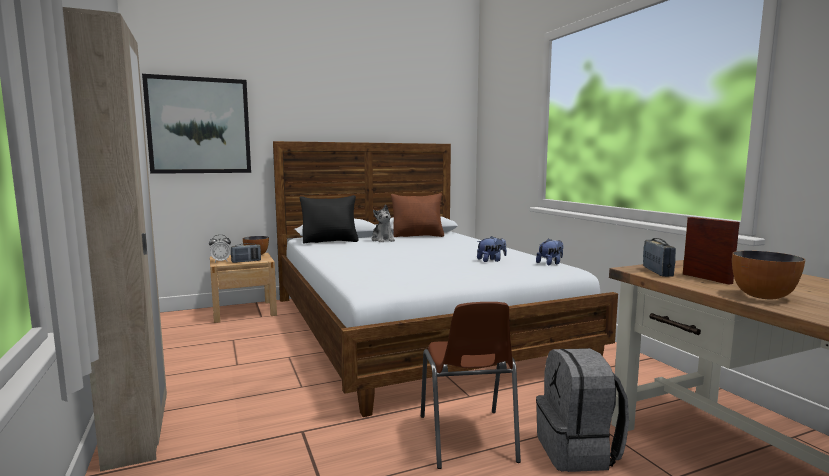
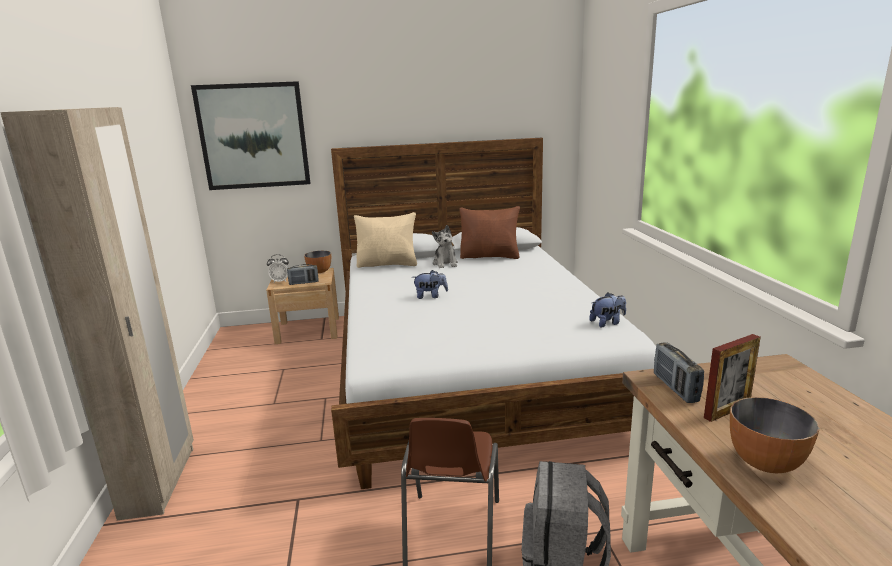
camera: 15 degrees right, 10 degrees up
(330, 241) = (388, 264): black pillow -> beige pillow
(491, 260) = (540, 312): plush toy -> plush toy (430, 296)
(657, 272) = (675, 388): radio -> radio turned 150 degrees clockwise
(706, 279) = (727, 411): picture frame -> picture frame turned 75 degrees clockwise

